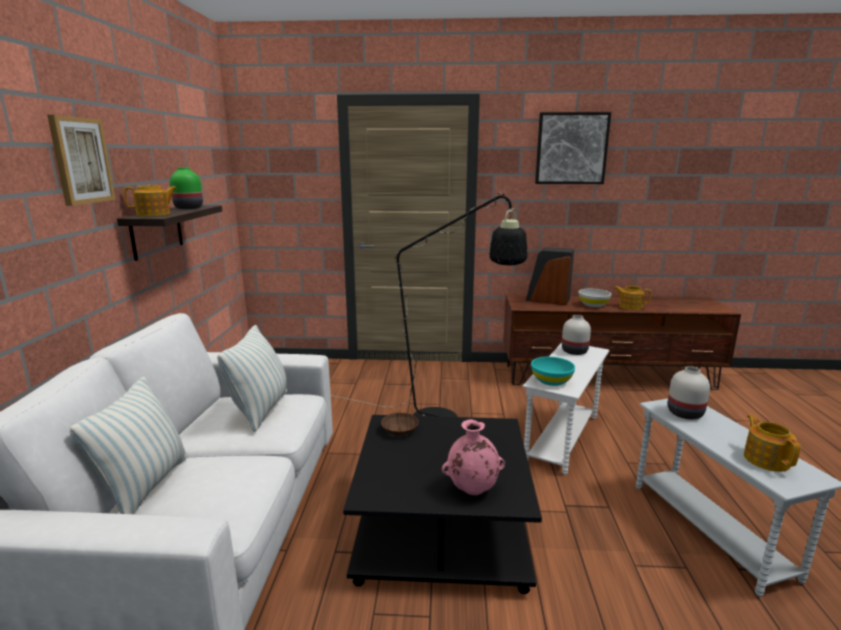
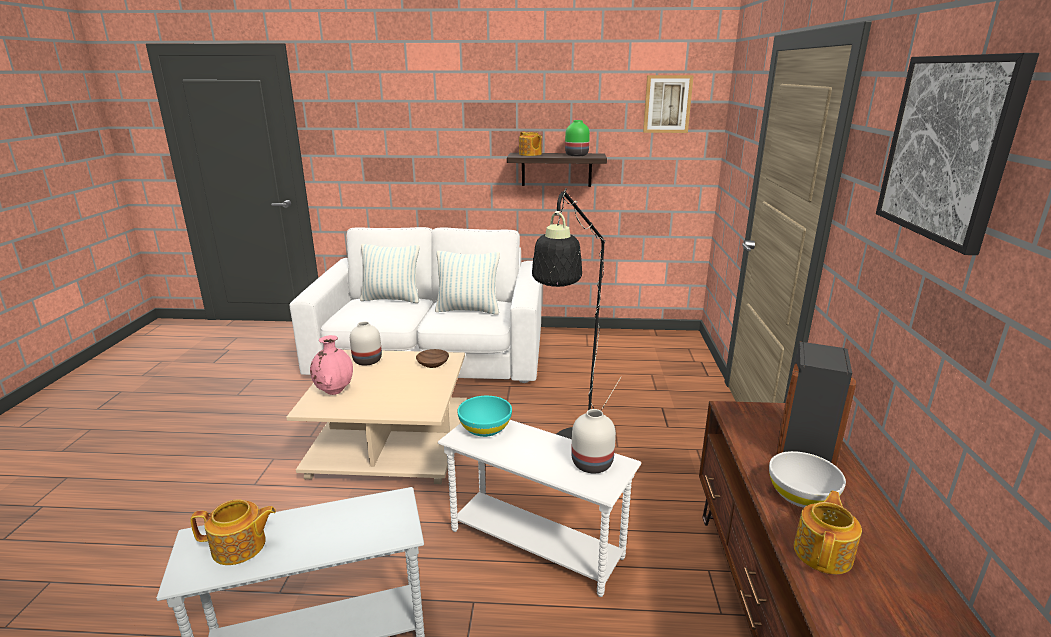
camera: 90 degrees right, 5 degrees up
(81, 160) = (484, 111): picture -> picture (667, 104)
(440, 528) = (392, 442): black coffee table -> beige coffee table
(684, 413) = (370, 516): white vase -> white vase (368, 360)

